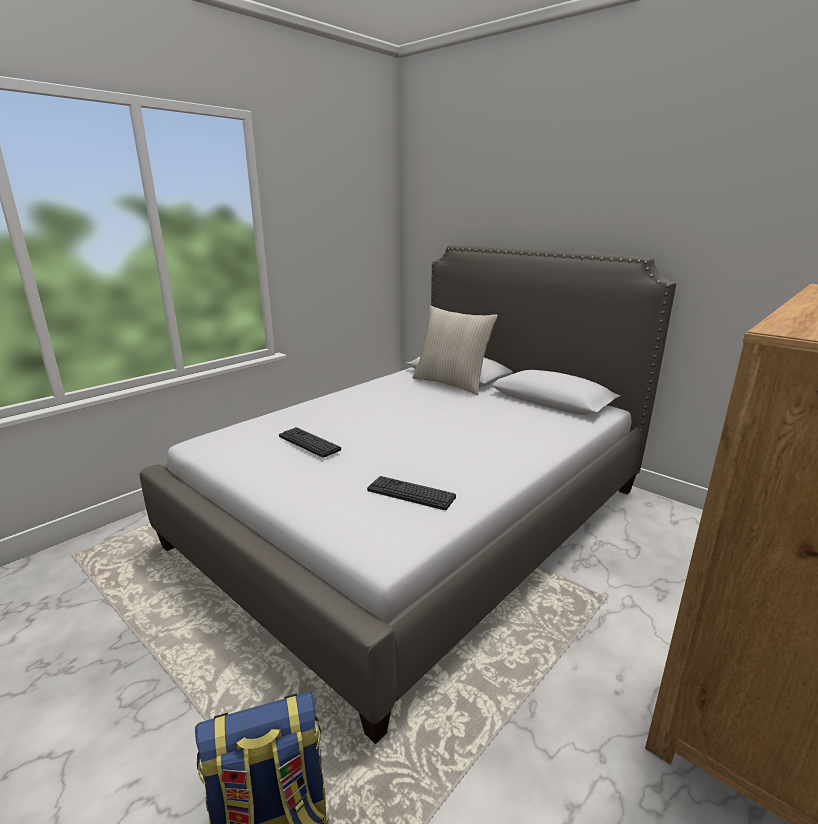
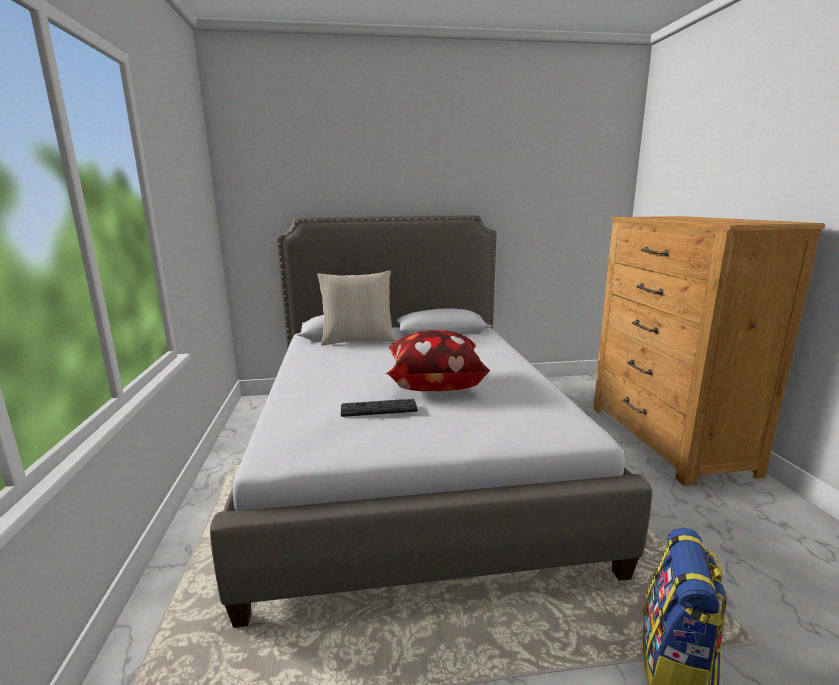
camera: 50 degrees left, 5 degrees down
(399, 445) = (434, 384): none -> pillow
(411, 493) = (516, 403): keyboard -> none

